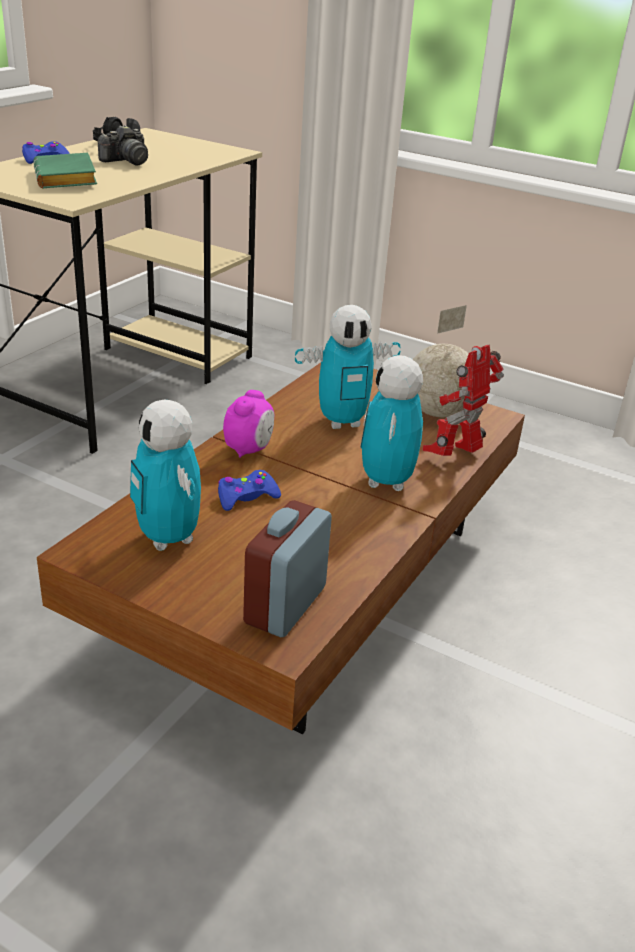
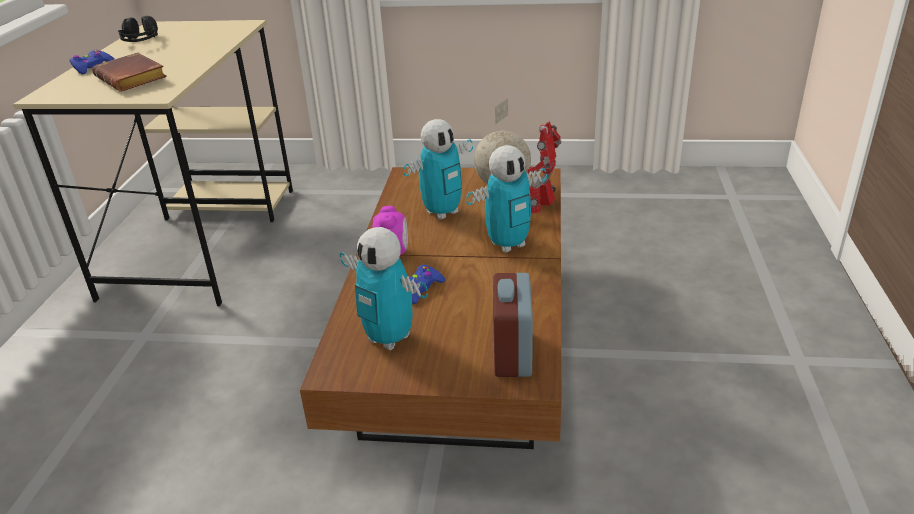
camera: 20 degrees left, 0 degrees up
(68, 180) = (134, 79): green book -> brown book
(126, 161) = (165, 52): camera -> none
(386, 481) = (508, 244): toy robot -> toy robot turned 105 degrees counterclockwise

